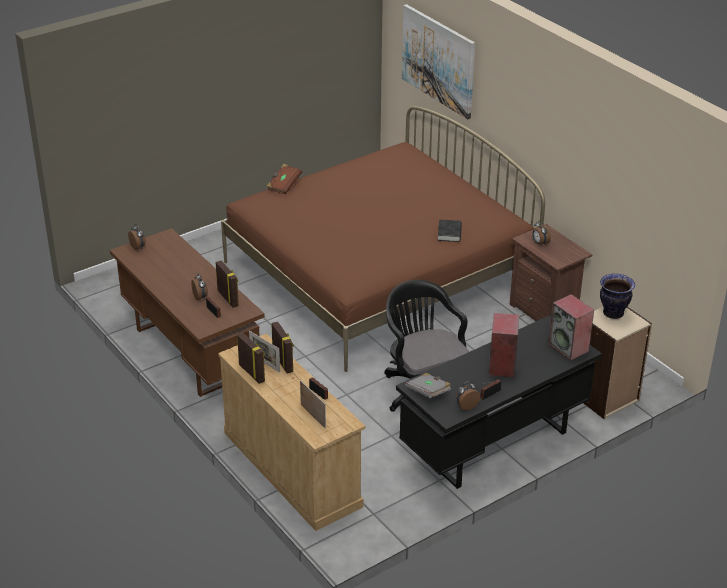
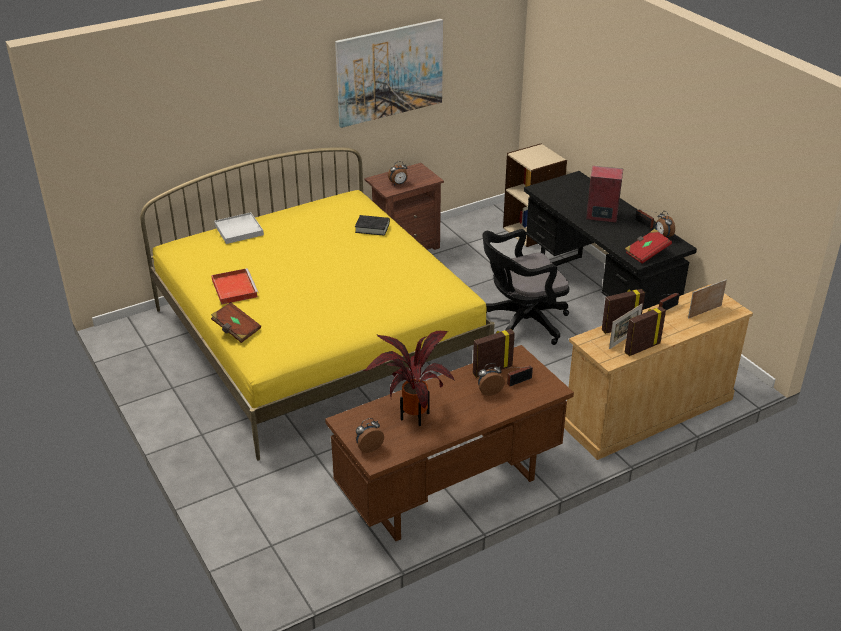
camera: 85 degrees left, 0 degrees up
(173, 263) = (413, 414): none -> potted plant
(341, 178) = (234, 288): none -> red tray
(379, 274) = (317, 339): brown bed -> yellow bed
(428, 392) = (646, 253): grey book -> red book
(429, 170) = (239, 230): none -> white tray
(438, 60) = (172, 123): picture -> picture (389, 72)
(569, 348) = (572, 183): speaker -> none
(612, 313) = (527, 157): vase -> none

